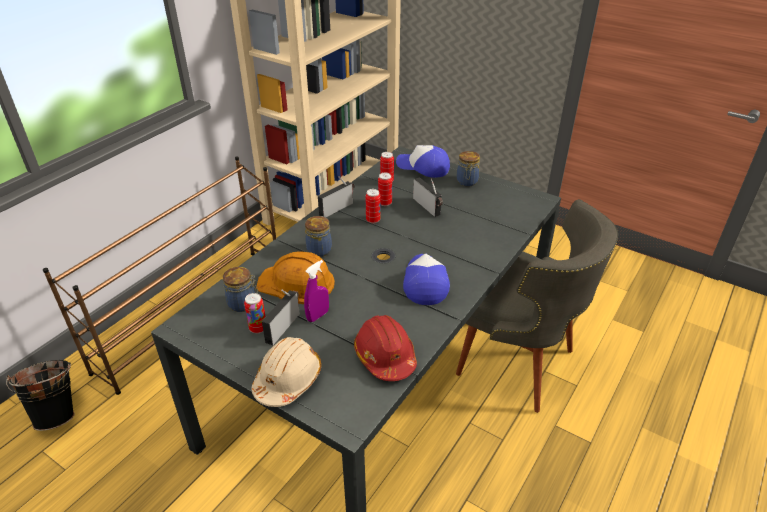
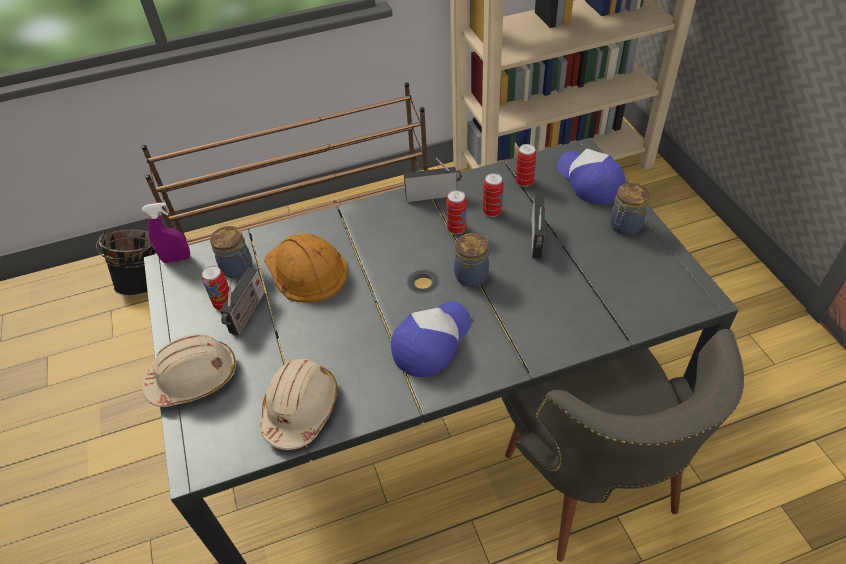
camera: 40 degrees right, 10 degrees up
(283, 326) = (247, 314): radio -> radio turned 135 degrees clockwise
(318, 315) = (287, 321): purple spray bottle -> purple spray bottle (176, 259)
(319, 249) = (365, 240): jar -> jar (472, 275)
(385, 356) = (301, 409): red hard hat -> beige hard hat

